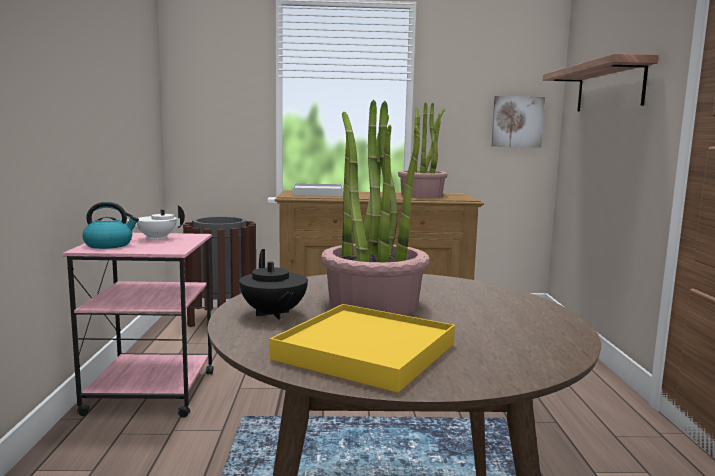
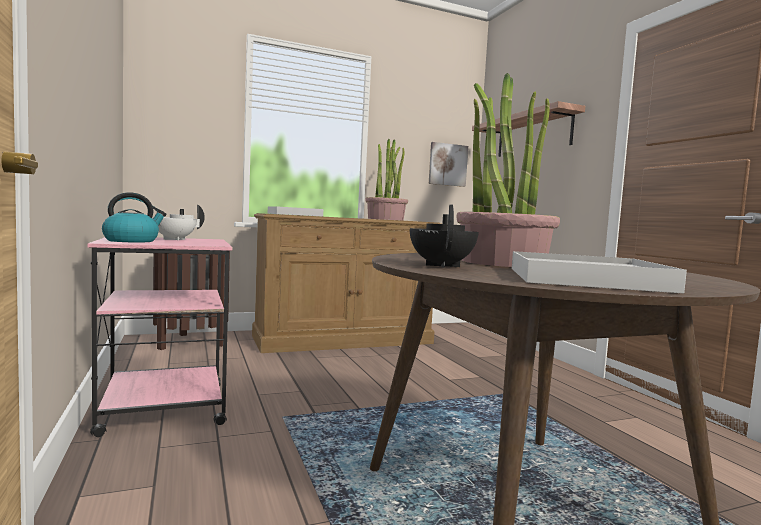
camera: 20 degrees left, 5 degrees down
(273, 314) = (442, 266): black teapot -> black teapot turned 135 degrees counterclockwise
(366, 351) = (585, 279): yellow tray -> white tray

